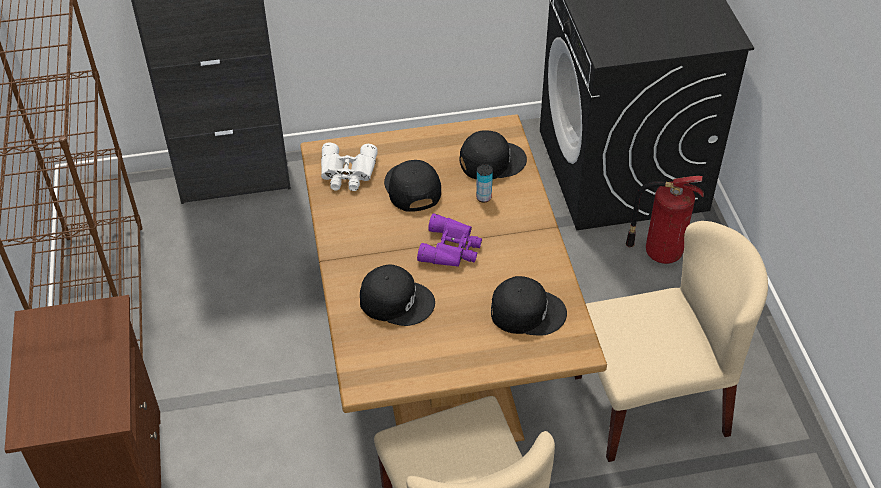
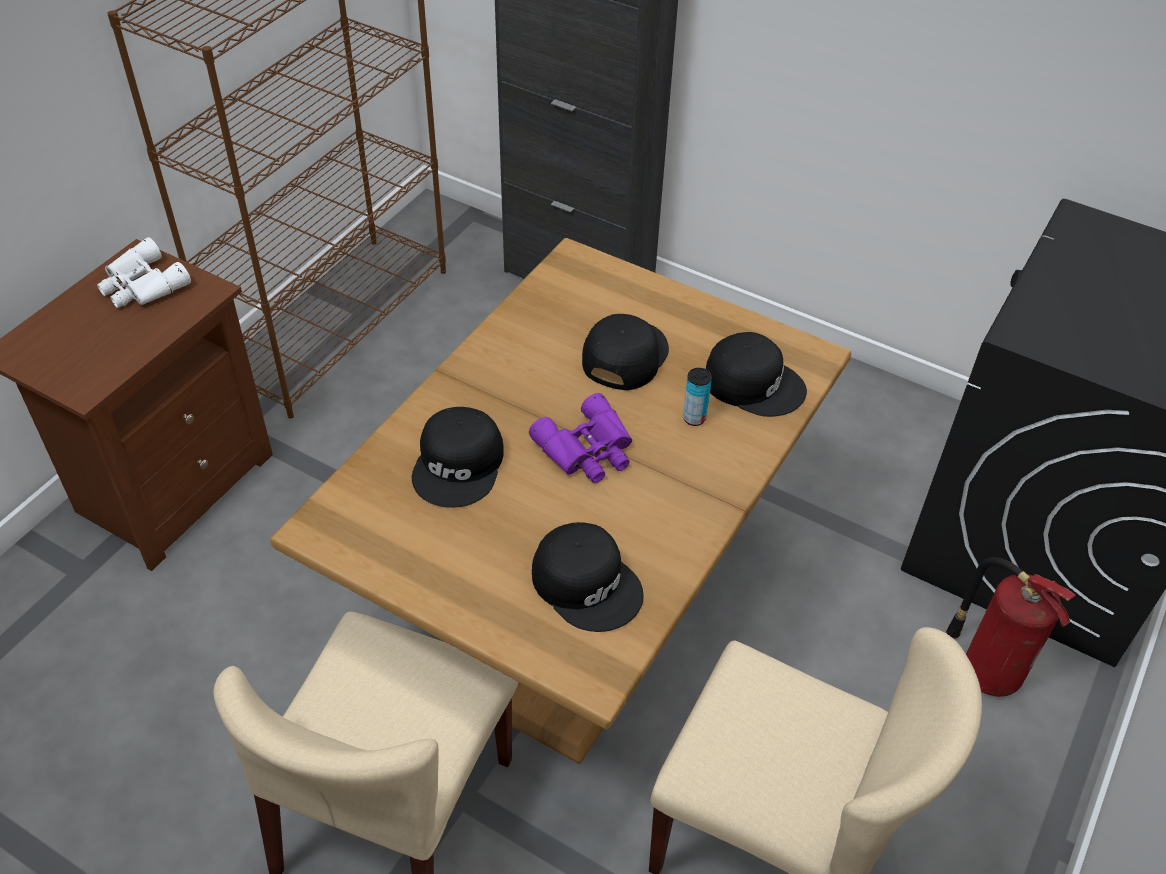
camera: 40 degrees right, 0 degrees up
(347, 173) = (574, 297): white binoculars -> white binoculars (141, 285)
(396, 300) = (460, 465): black cap -> black cap turned 45 degrees clockwise

